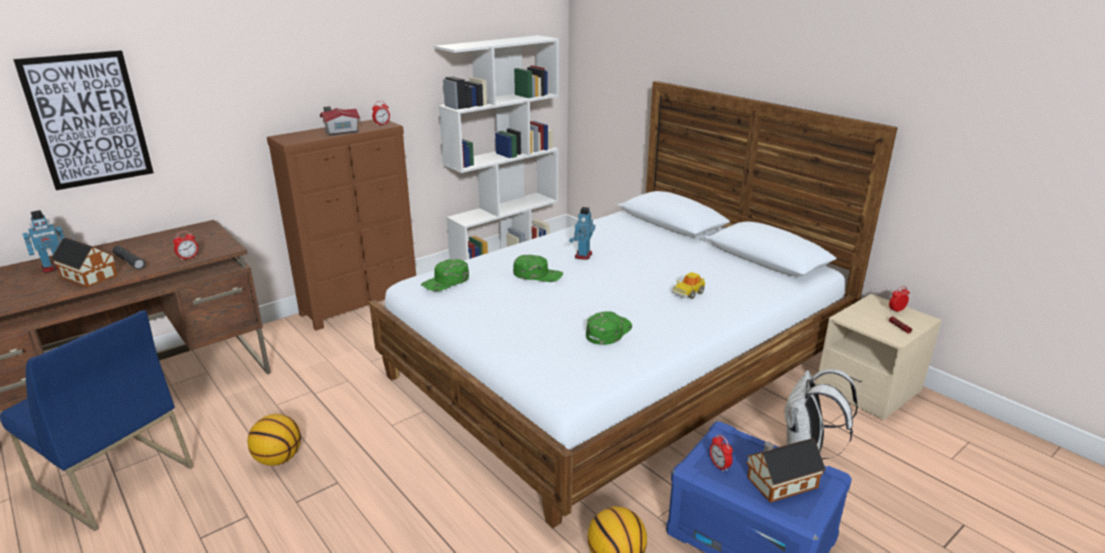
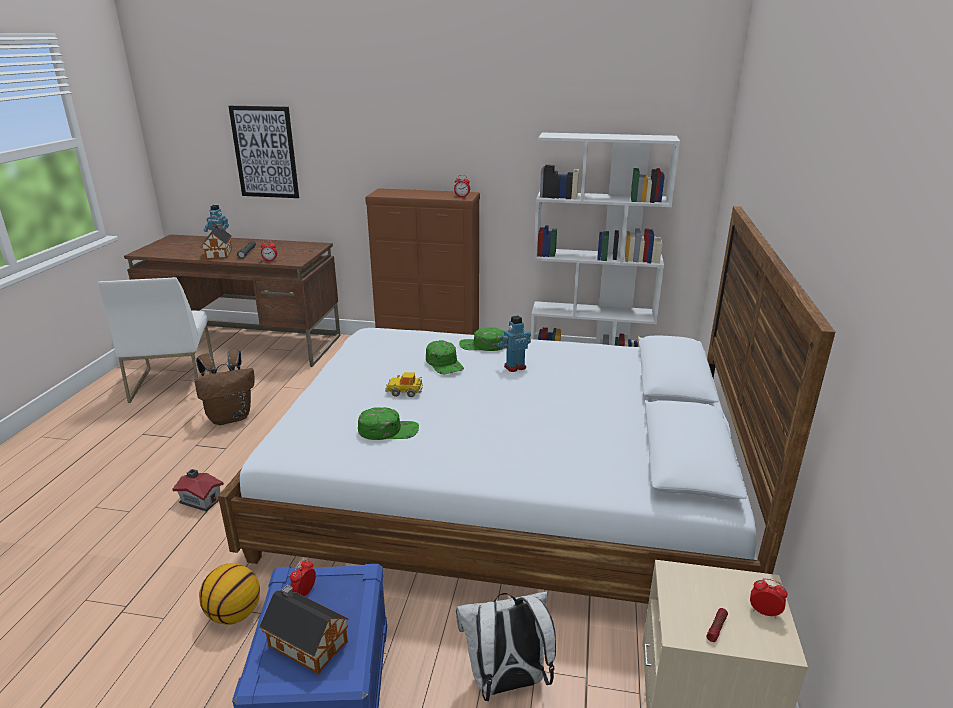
camera: 50 degrees right, 0 degrees up
(113, 478) = (173, 382): blue chair -> white chair
(278, 459) = (231, 417): basketball -> brown backpack
(340, 131) = (423, 195): toy house -> toy house (201, 499)
(446, 281) = (382, 339): green cap -> green cap (483, 345)
(688, 293) = (519, 441): toy car -> toy car (404, 391)

